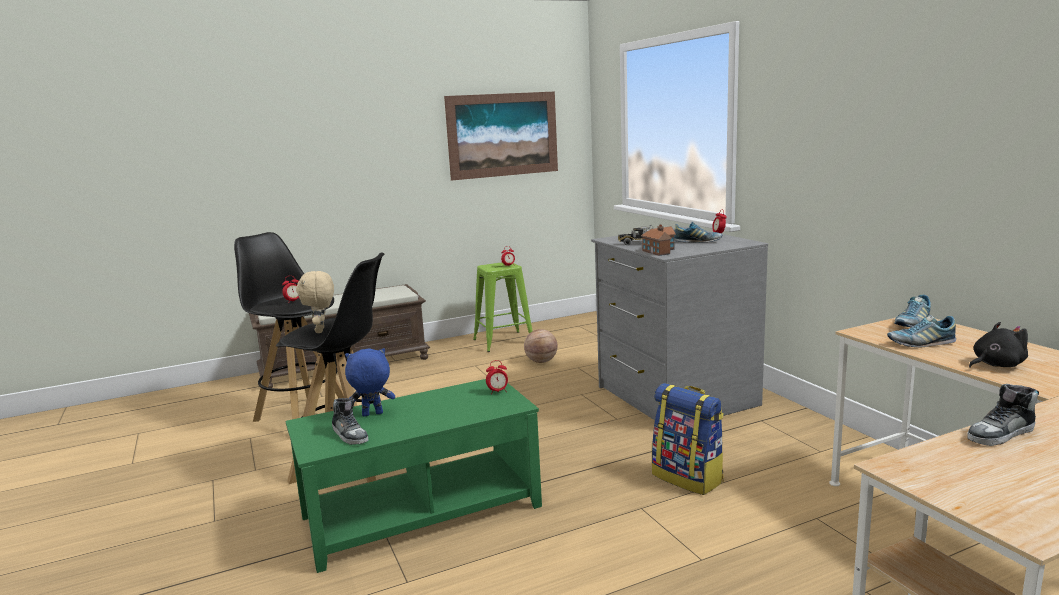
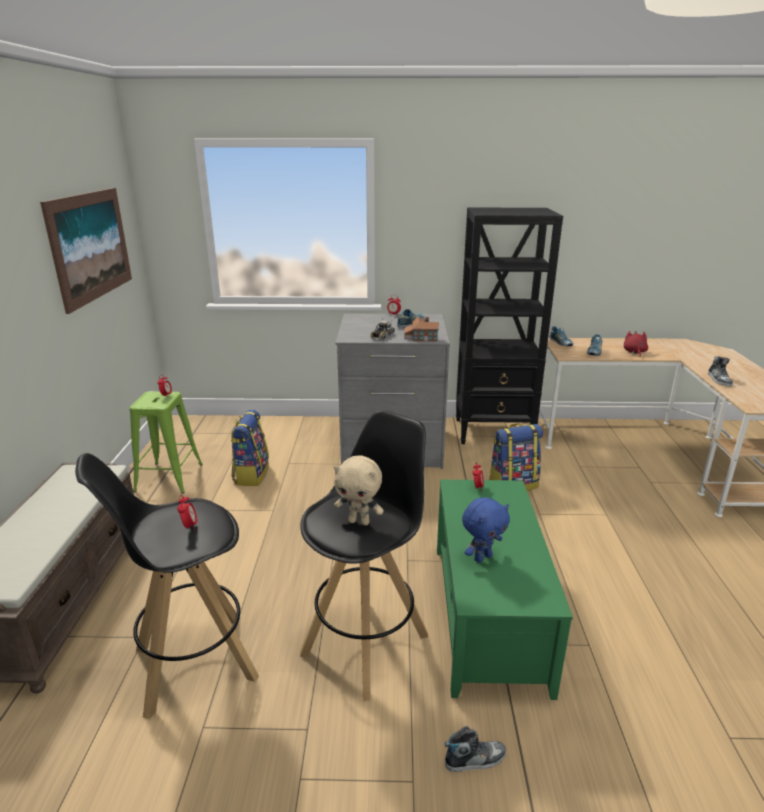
camera: 65 degrees left, 10 degrees up
(350, 435) = (523, 577): shoe -> shoe (475, 759)
(372, 415) = (482, 557): blue plush toy -> blue plush toy turned 135 degrees counterclockwise
(541, 361) = (251, 474): basketball -> backpack
(813, 439) = (494, 432): none -> black bookcase
(995, 365) = (634, 352): black plush toy -> red plush toy

